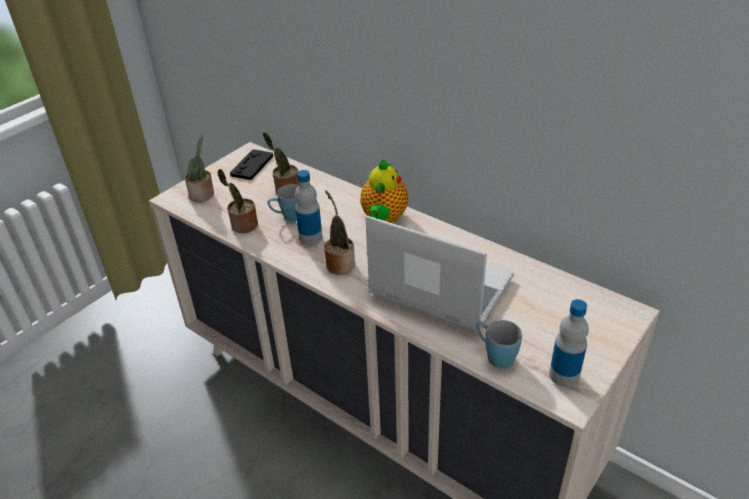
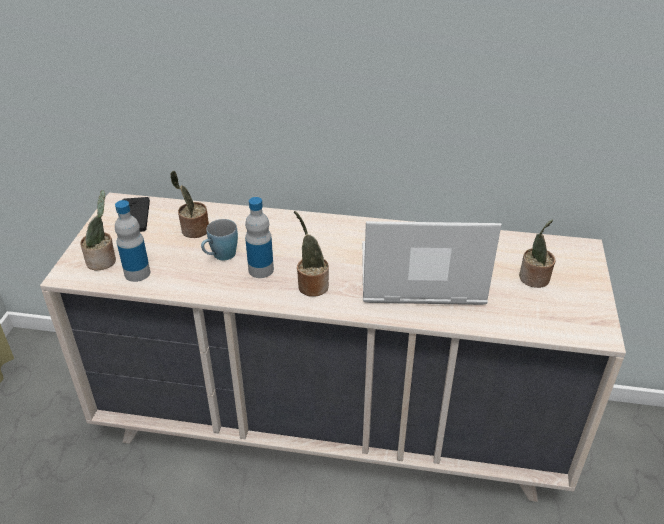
camera: 30 degrees left, 0 degrees up
(243, 226) = (178, 279): potted plant -> potted plant (534, 279)
(384, 219) = (317, 231): teapot -> none
(494, 355) = (514, 319): blue mug -> none
(564, 375) = (578, 315): bottle -> bottle (137, 273)

